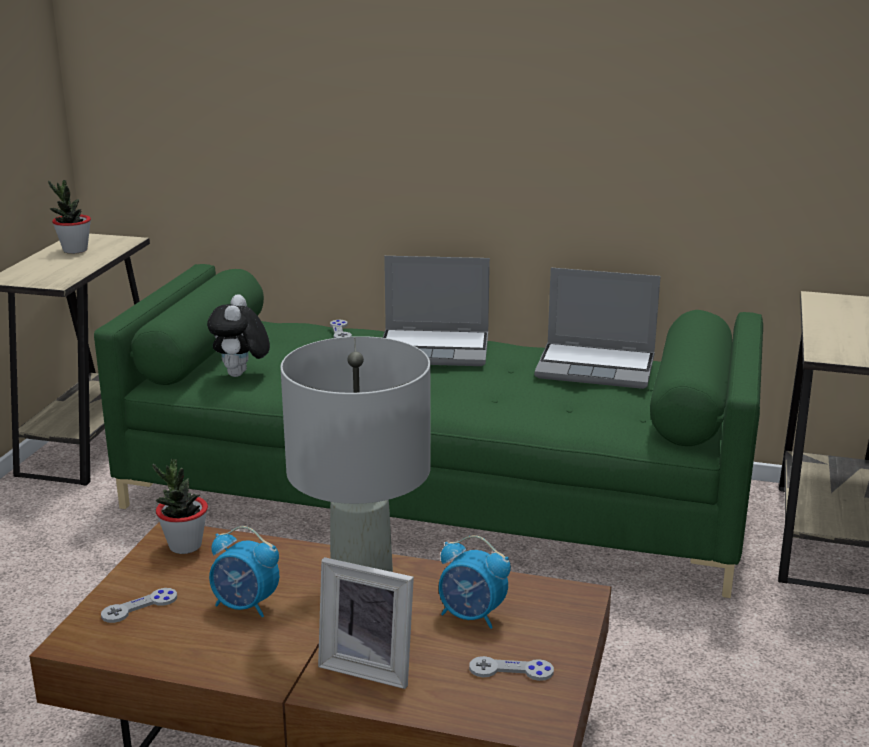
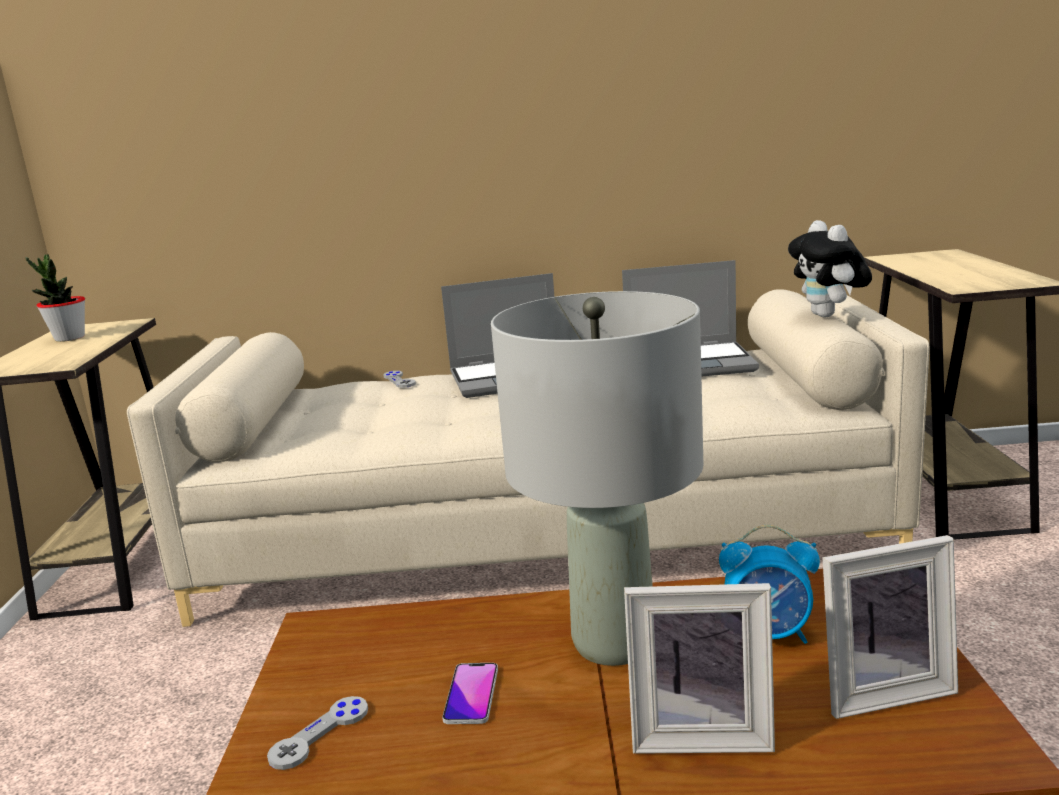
camera: 15 degrees left, 5 degrees down
(185, 546) = (338, 637): potted plant -> none
(241, 375) = (314, 436): plush toy -> plush toy (828, 315)
(245, 606) = (471, 694): alarm clock -> phone
(436, 496) = (543, 536): green sofa -> beige sofa
(511, 670) = (881, 689): grey game controller -> picture frame

